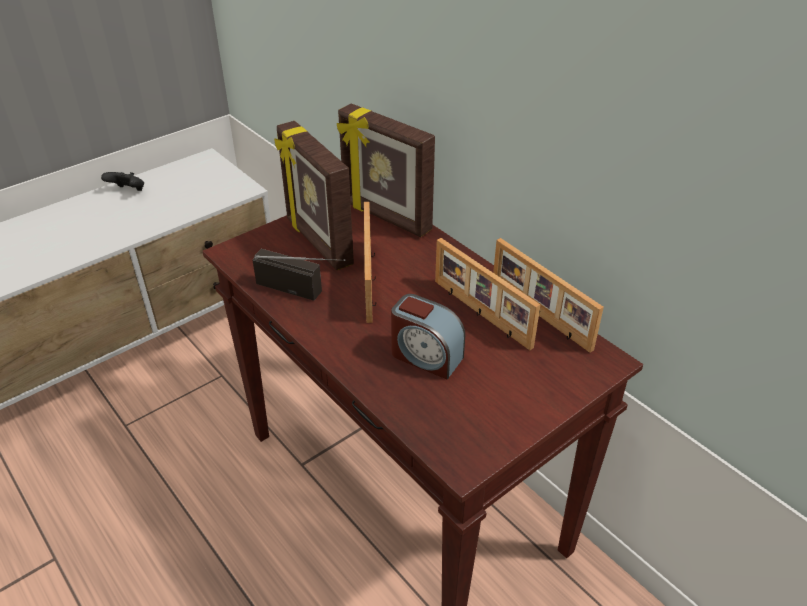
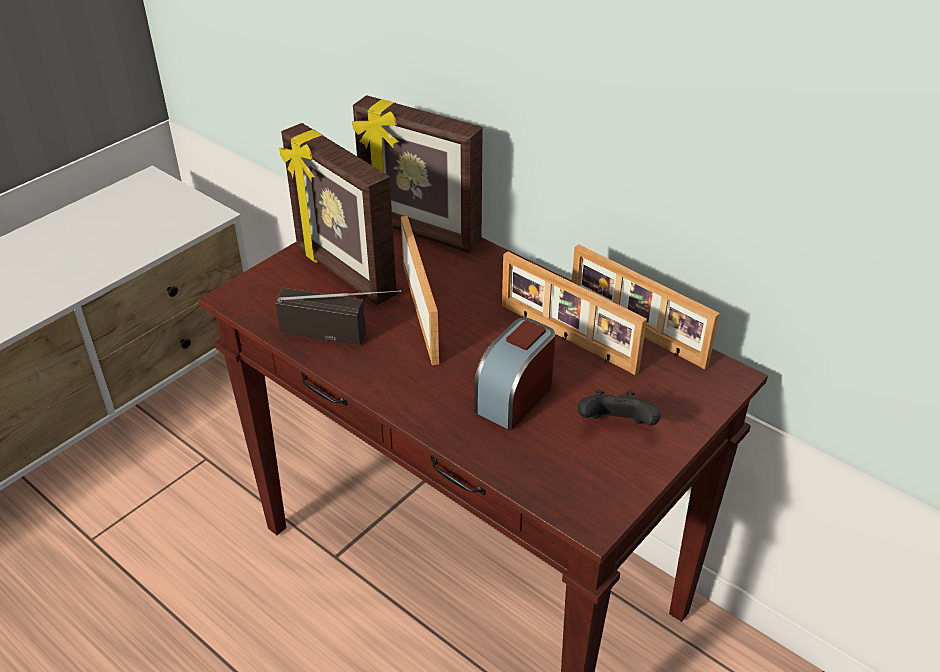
camera: 10 degrees left, 0 degrees up
(128, 191) = (53, 232): black game controller -> black game controller (616, 427)
(425, 356) = (515, 397): alarm clock -> alarm clock turned 105 degrees clockwise

